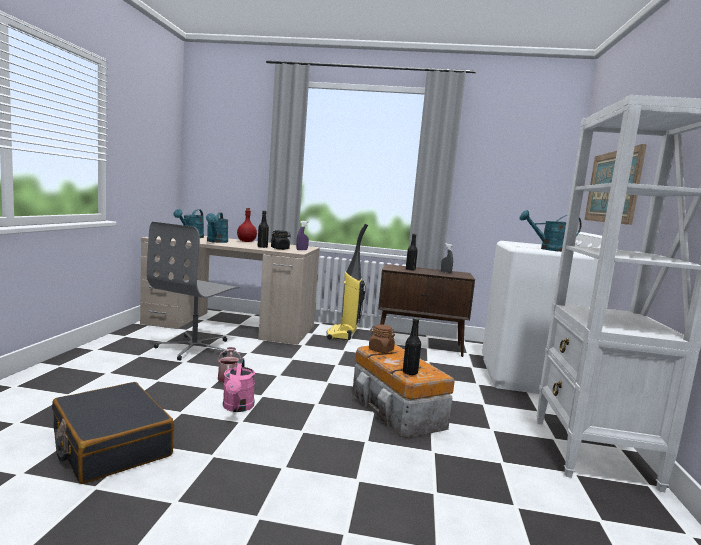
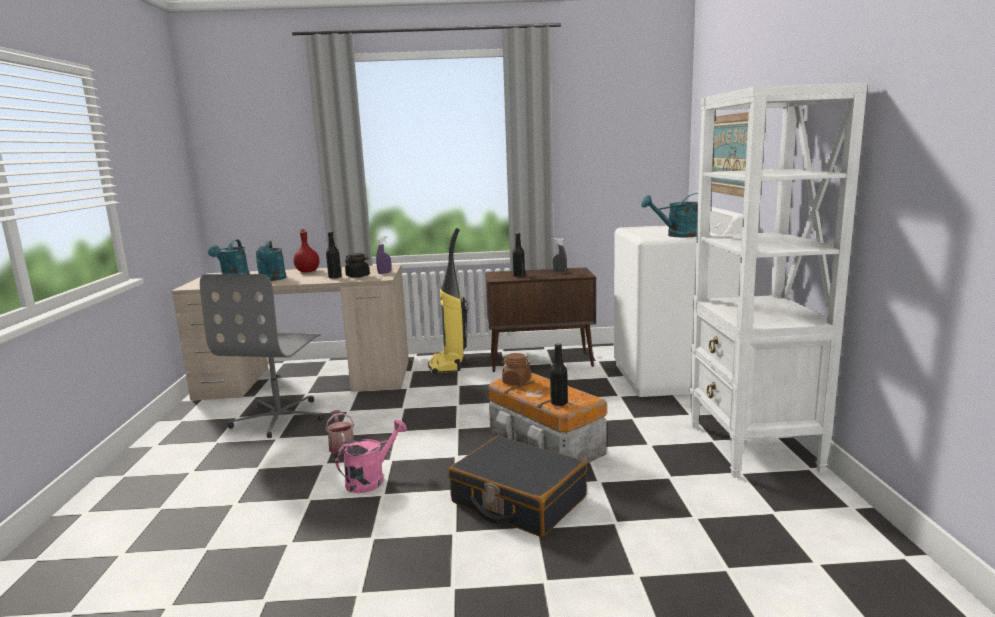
camera: 10 degrees left, 5 degrees up
(111, 445) = (251, 553): black suitcase -> black suitcase (518, 500)
(237, 407) = (371, 479): pink watering can -> pink watering can turned 120 degrees counterclockwise

